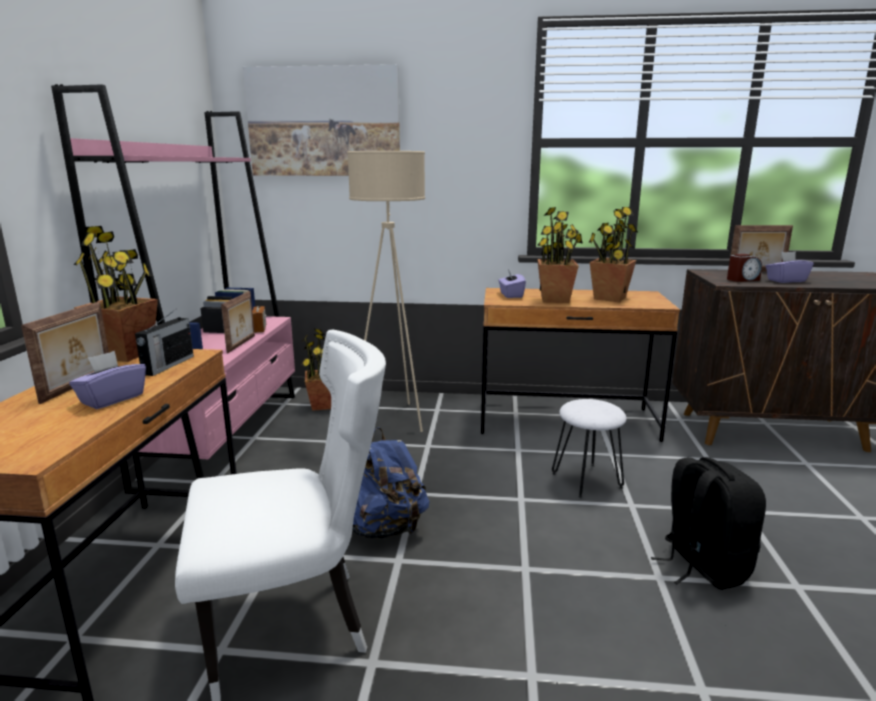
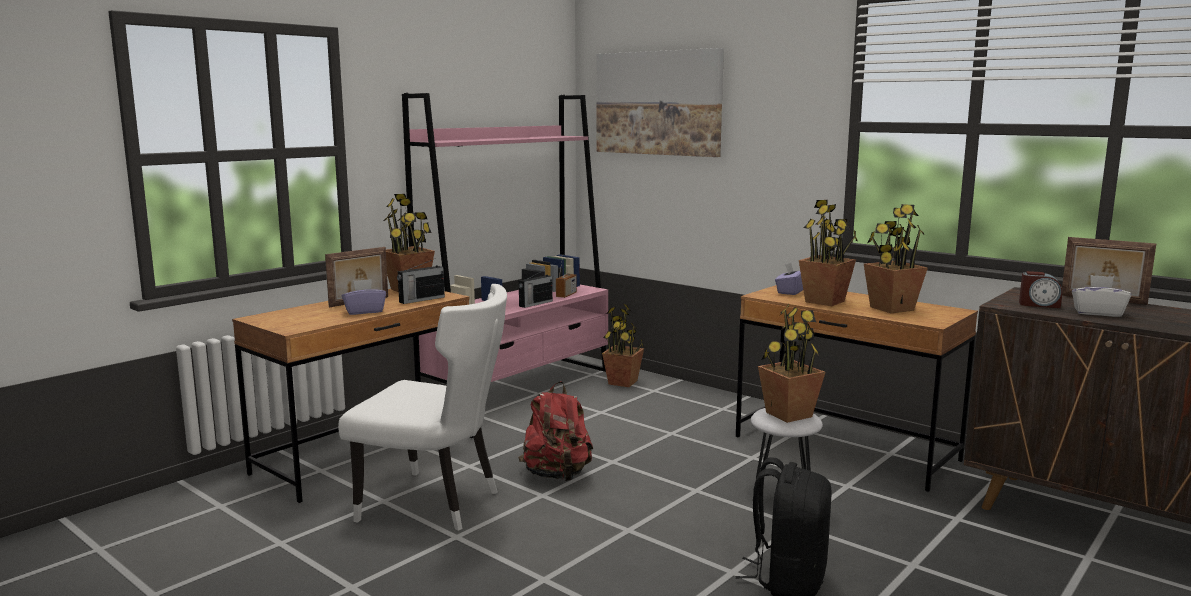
camera: 35 degrees right, 5 degrees down
(242, 344) = (535, 304): picture frame -> radio
(384, 529) = (557, 475): blue backpack -> red backpack
(393, 419) = (670, 406): beige floor lamp -> none
(594, 407) = (788, 414): none -> potted plant
(786, 280) = (1097, 313): purple tissue box -> white tissue box

